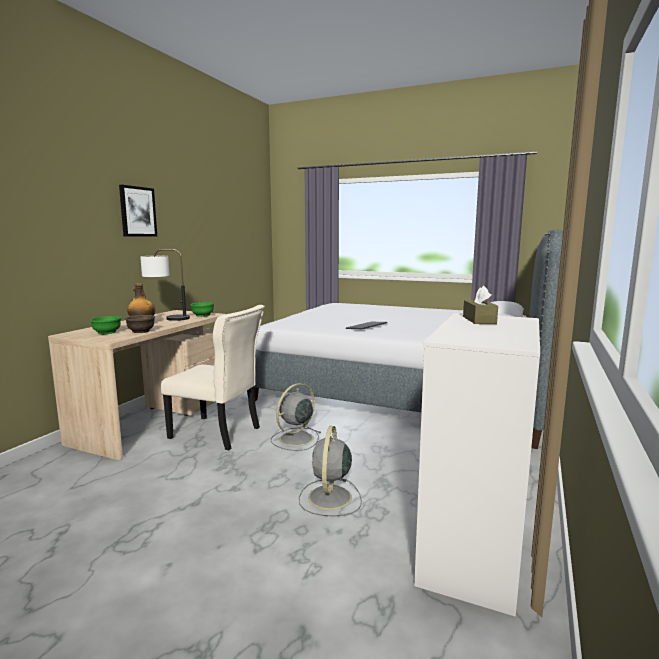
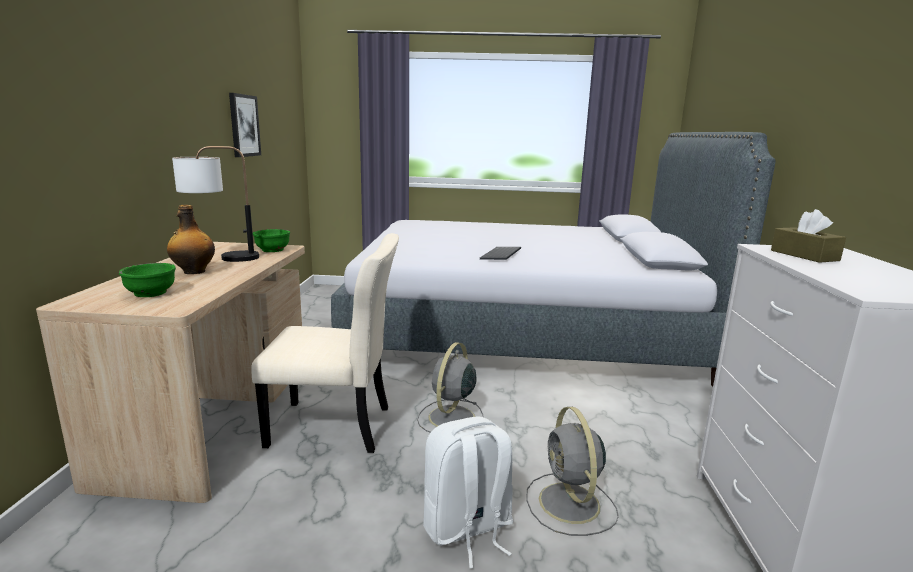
camera: 20 degrees left, 5 degrees up
(137, 211) = (150, 81): picture -> picture (244, 125)
(141, 331) = (211, 286): brown bowl -> none
(250, 498) = (467, 529): none -> white backpack

